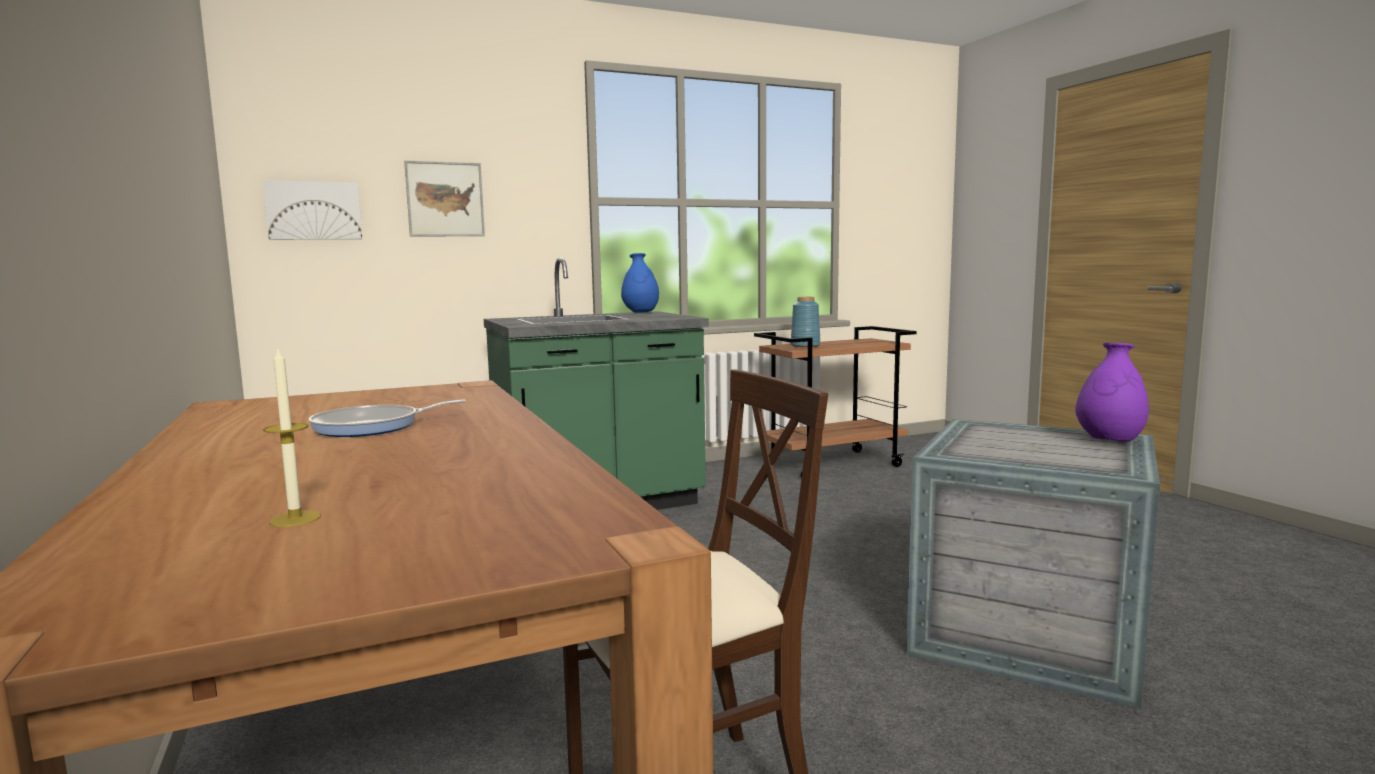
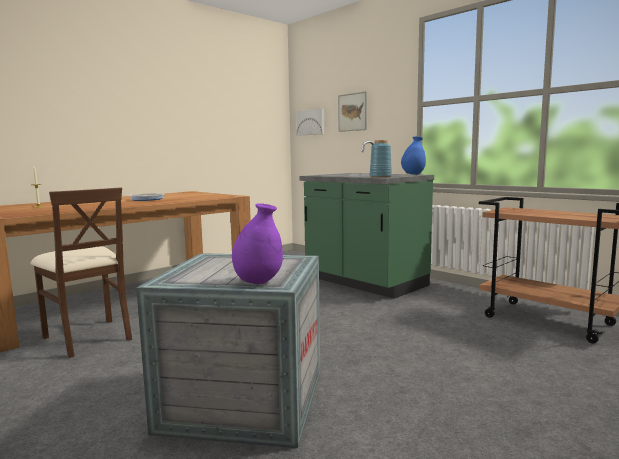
camera: 70 degrees right, 0 degrees up
(804, 345) = (526, 211): blue vase -> blue vase (380, 177)

